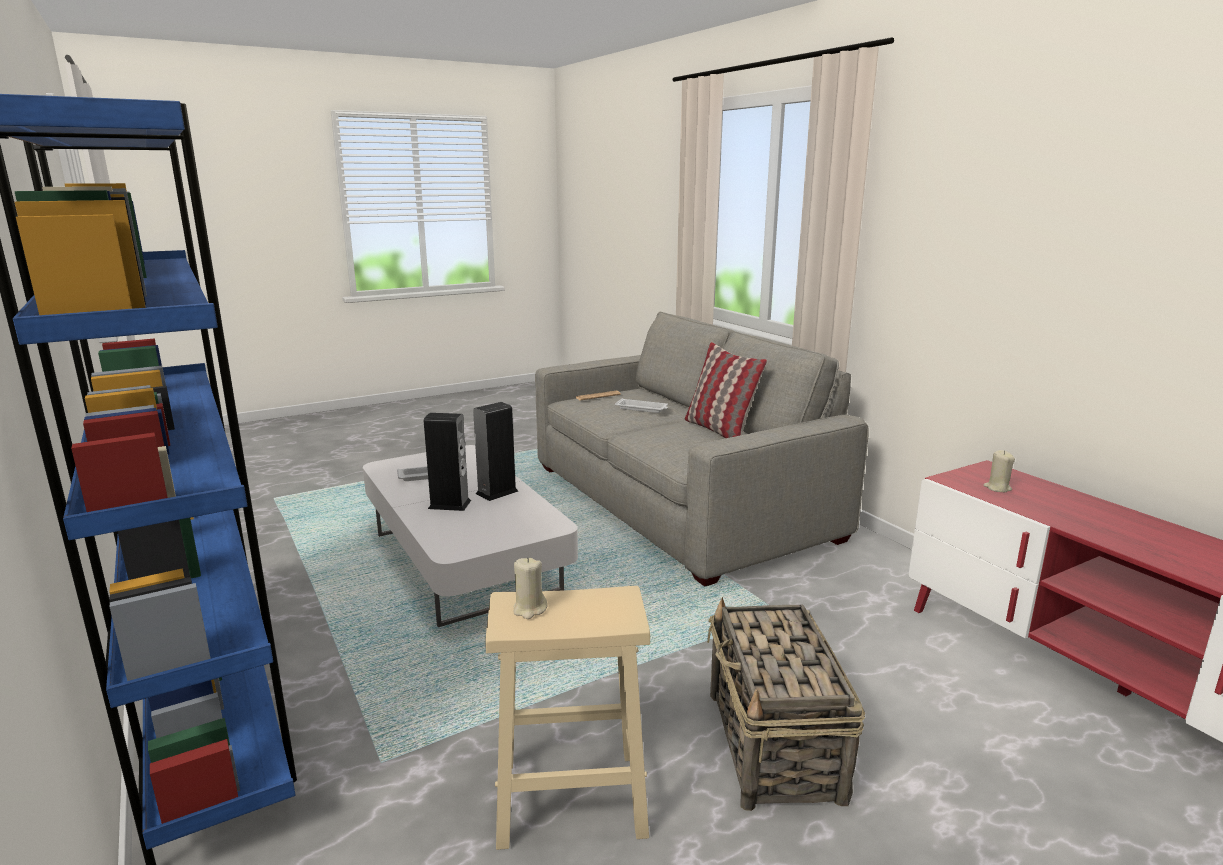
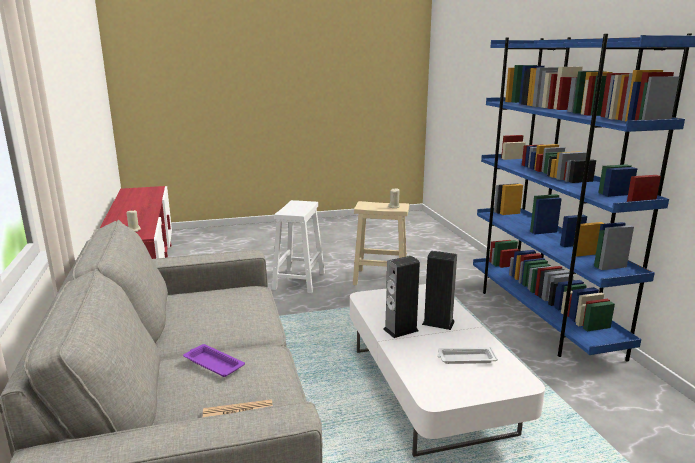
camera: 165 degrees left, 0 degrees up
(642, 409) = (213, 364): white tray -> purple tray
(719, 430) = (179, 318): pillow -> none
(774, 746) = (299, 280): basket -> white stool

